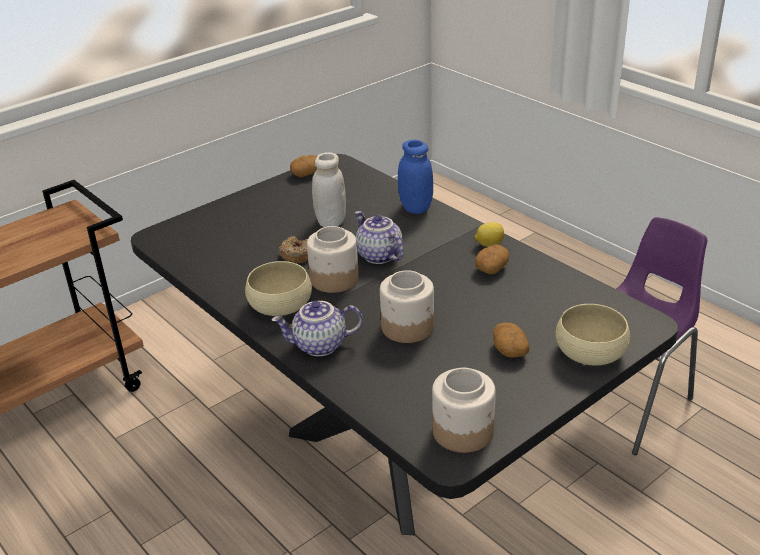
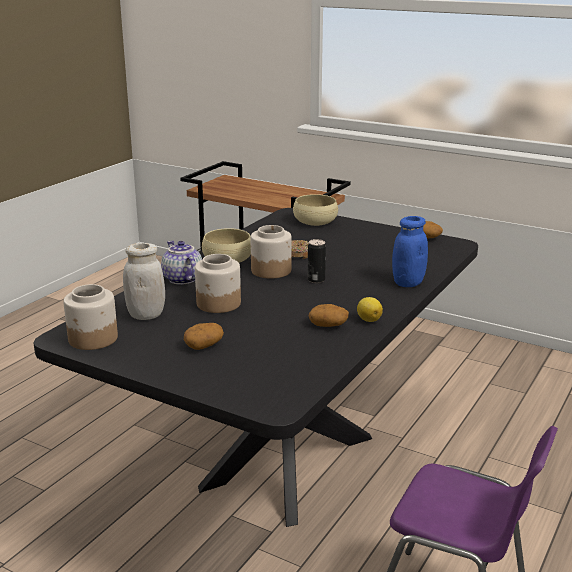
camera: 70 degrees right, 10 degrees down
(331, 222) = (356, 257): white jar -> white jar (146, 315)
(378, 256) = (316, 280): teapot -> can
(590, 351) = (216, 381): beige bowl -> beige bowl (315, 221)

